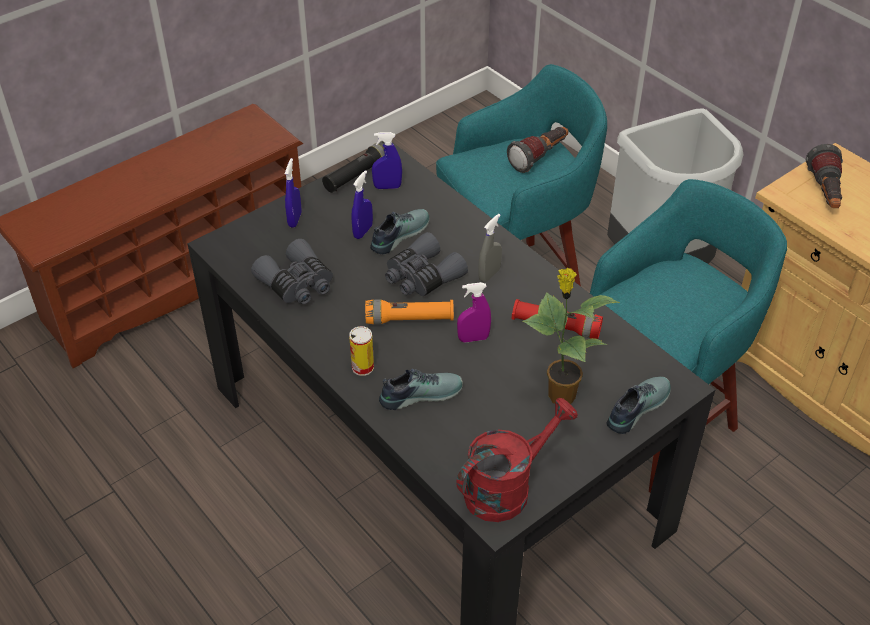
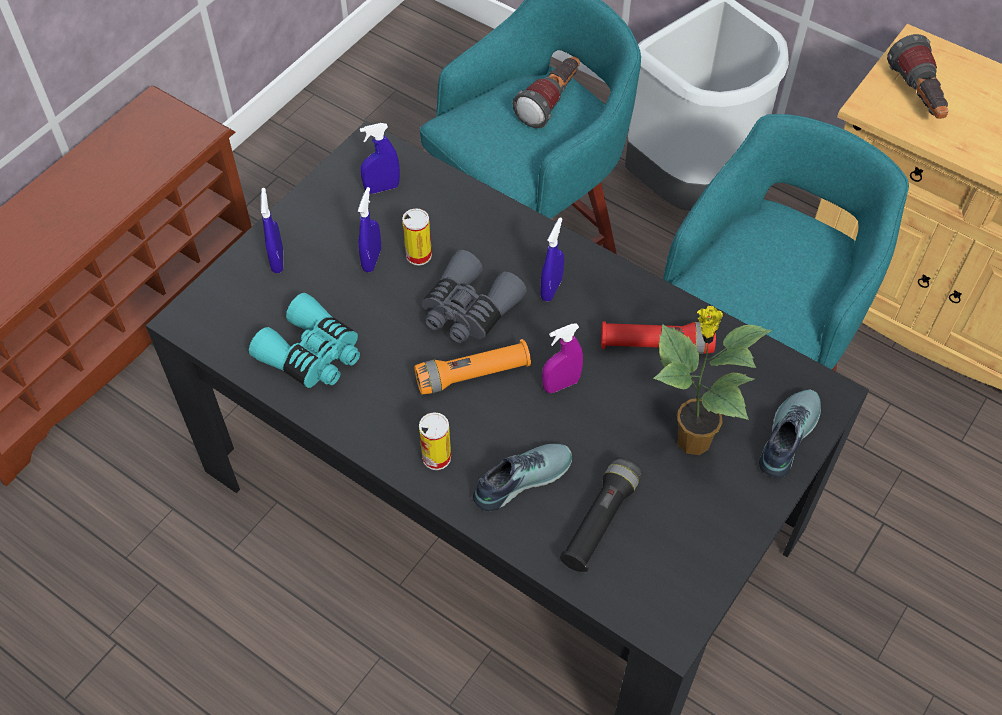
camera: 15 degrees left, 10 degrees up
(297, 284) = (312, 355): grey binoculars -> turquoise binoculars
(357, 175) = (337, 179): black flashlight -> black flashlight (599, 521)
(398, 234) = (418, 255): shoe -> can
(489, 275) = (551, 289): grey spray bottle -> blue spray bottle
(507, 487) = (669, 585): red watering can -> none

